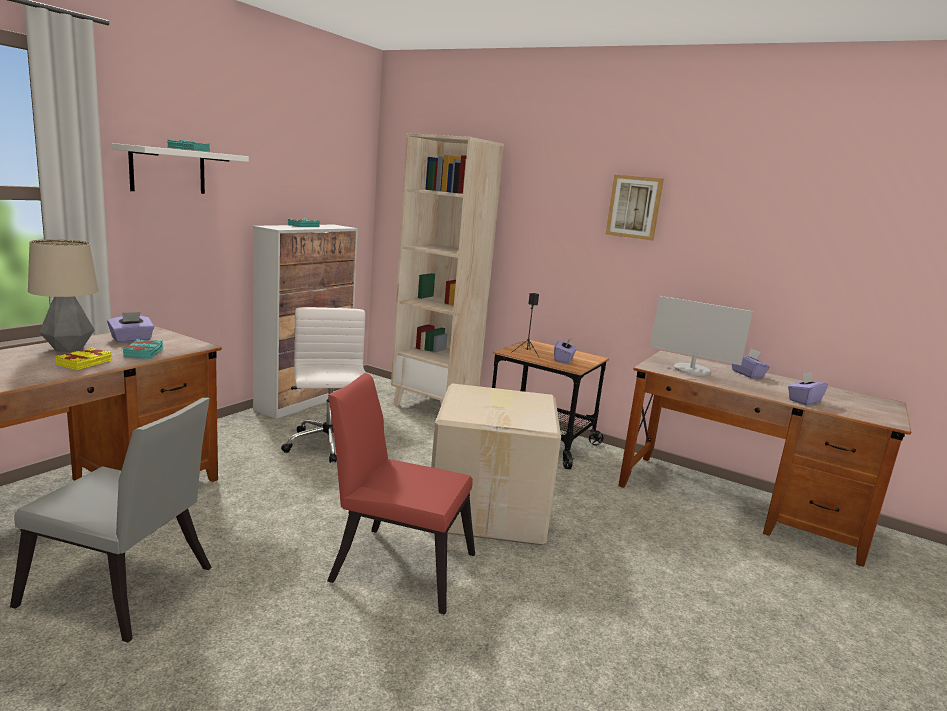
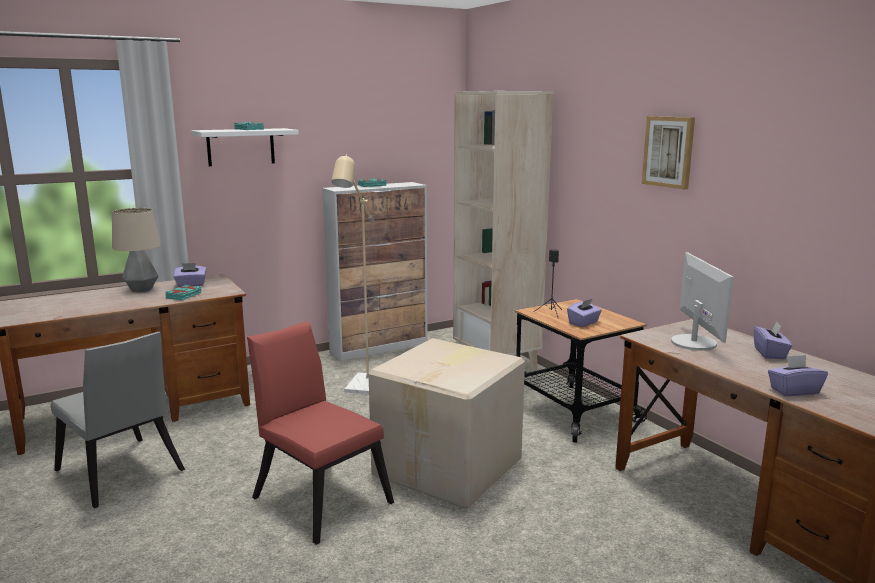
camera: 30 degrees right, 0 degrees up
(85, 363) = (137, 301): yellow book -> none
(328, 445) = (362, 388): white office chair -> beige floor lamp
(691, 370) = (694, 343): monitor -> monitor turned 150 degrees counterclockwise

